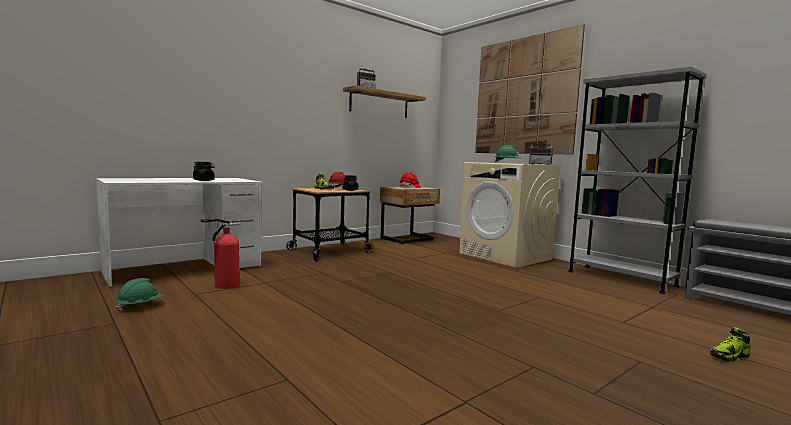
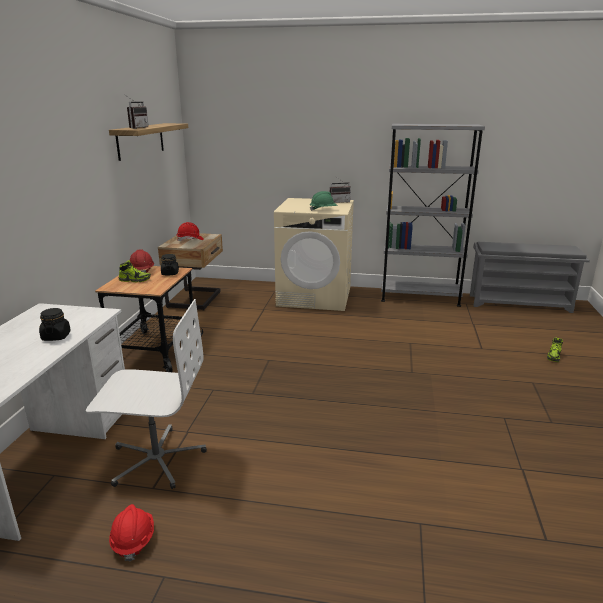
camera: 40 degrees left, 15 degrees up
(139, 306) = (133, 540): green hard hat -> red hard hat
(224, 286) = (156, 459): fire extinguisher -> white office chair
(524, 96) = (305, 125): picture -> none

